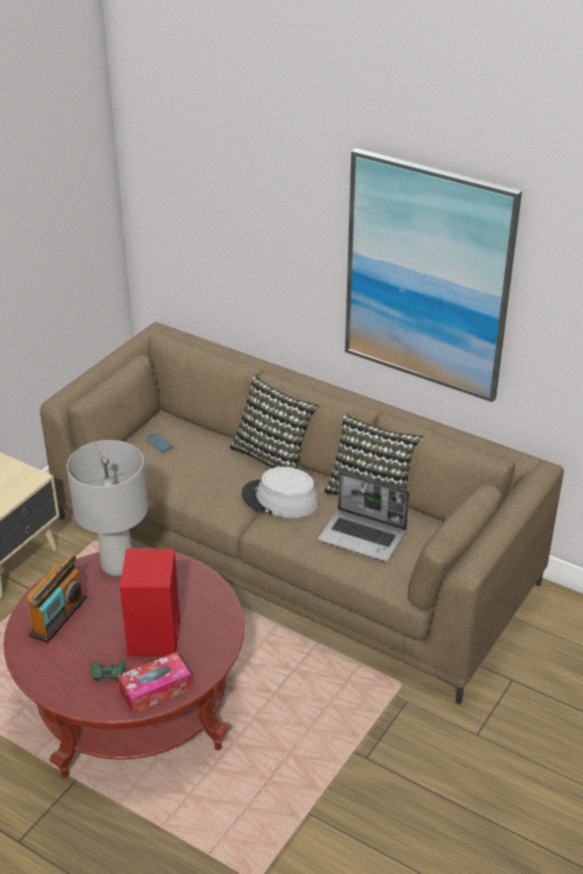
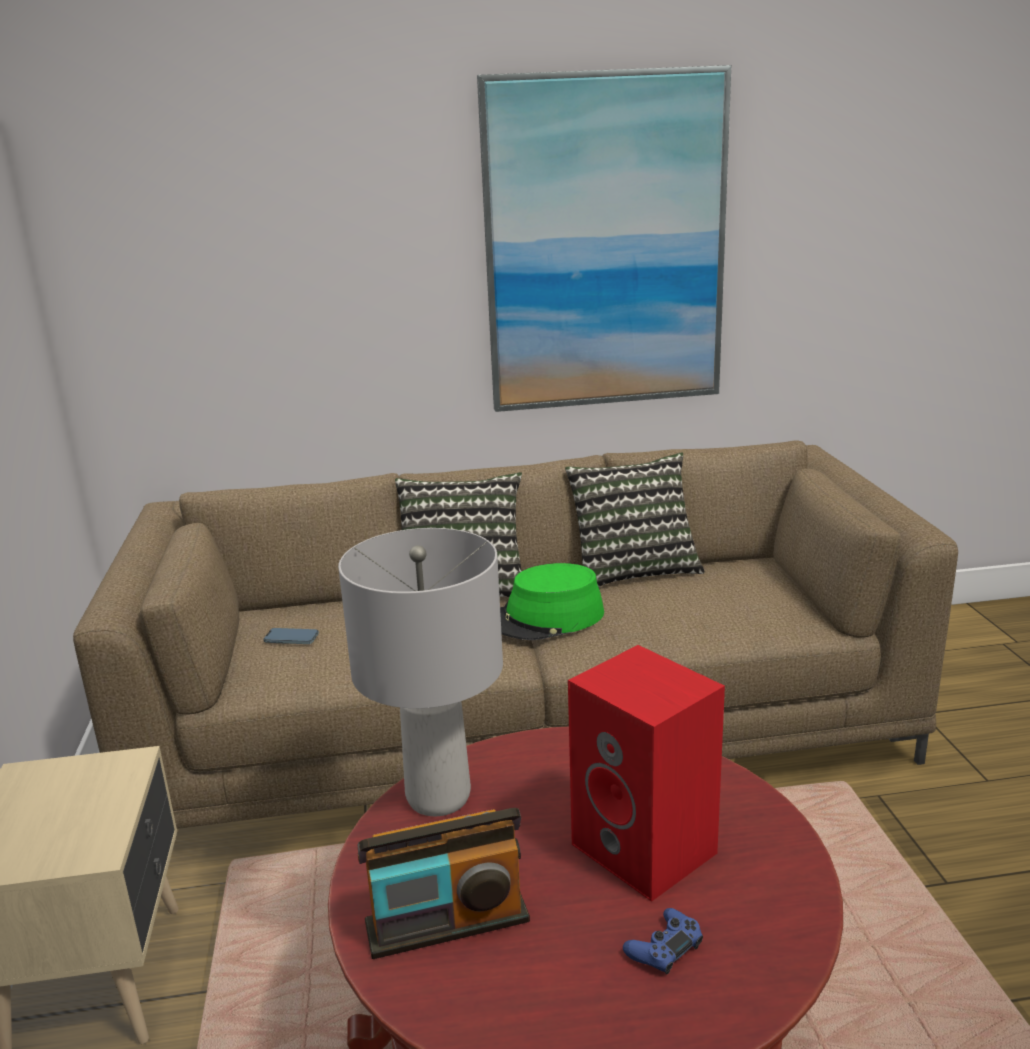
camera: 40 degrees left, 15 degrees down
(58, 616) = (447, 923): radio -> radio turned 90 degrees clockwise
(108, 673) = (664, 948): green game controller -> blue game controller
(155, 689) = (771, 917): tissue box -> none
(280, 499) = (545, 618): grey hat -> green hat
(363, 536) = (698, 604): laptop -> none

